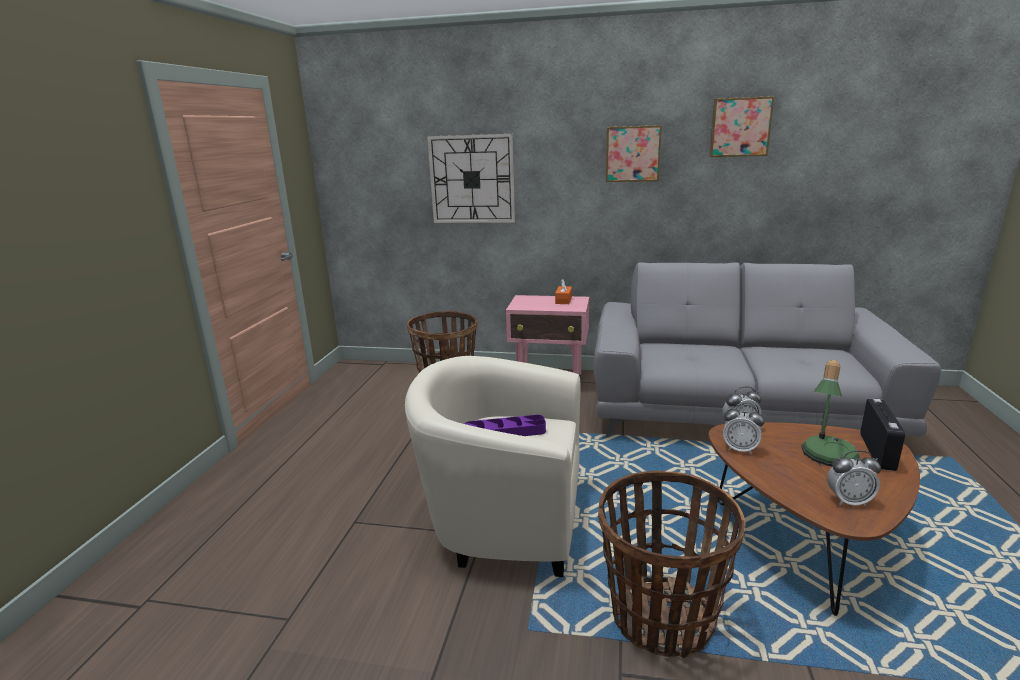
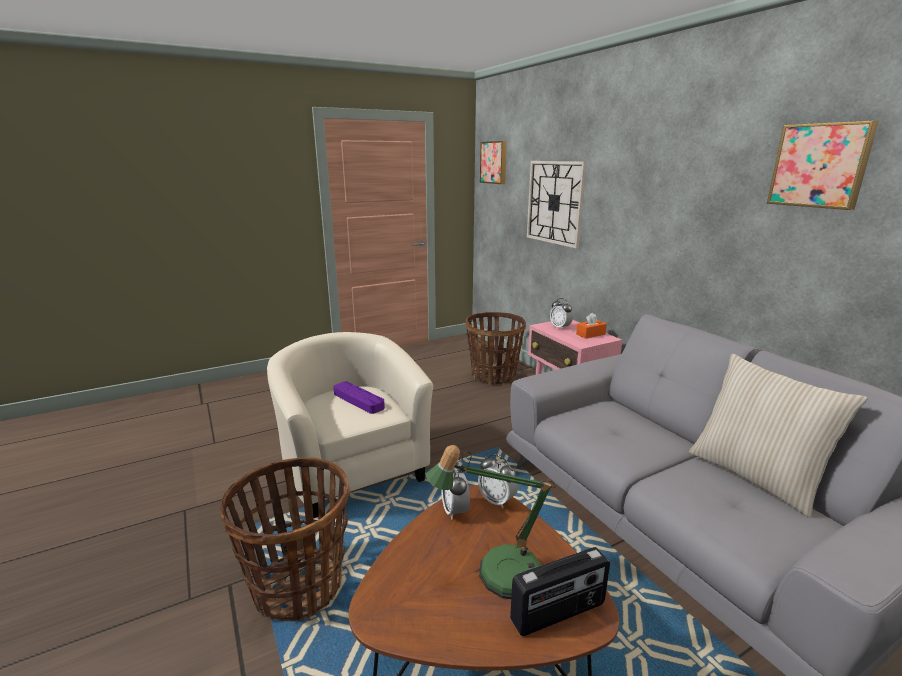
camera: 50 degrees right, 0 degrees up
(633, 154) = (685, 191): picture -> picture (494, 162)
(784, 345) = (755, 476): none -> beige pillow
(848, 501) = (414, 606): alarm clock -> alarm clock (560, 327)

